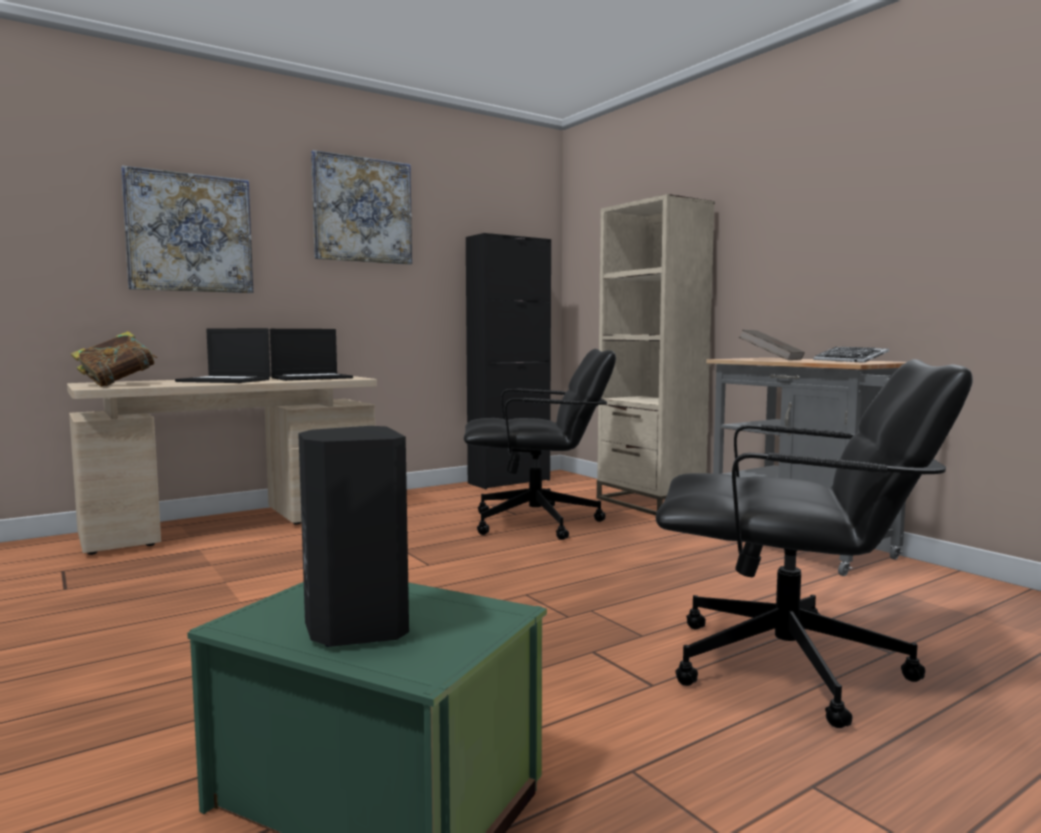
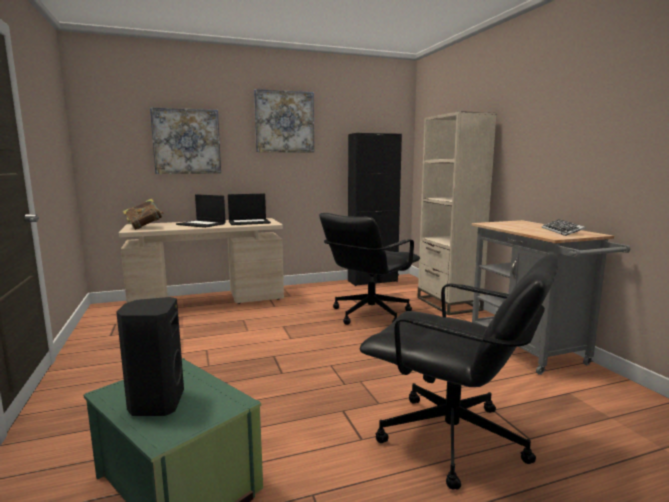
camera: 15 degrees right, 5 degrees up
(537, 523) = (369, 314): black office chair -> black office chair turned 120 degrees clockwise
(771, 359) = (512, 226): brown book -> none

